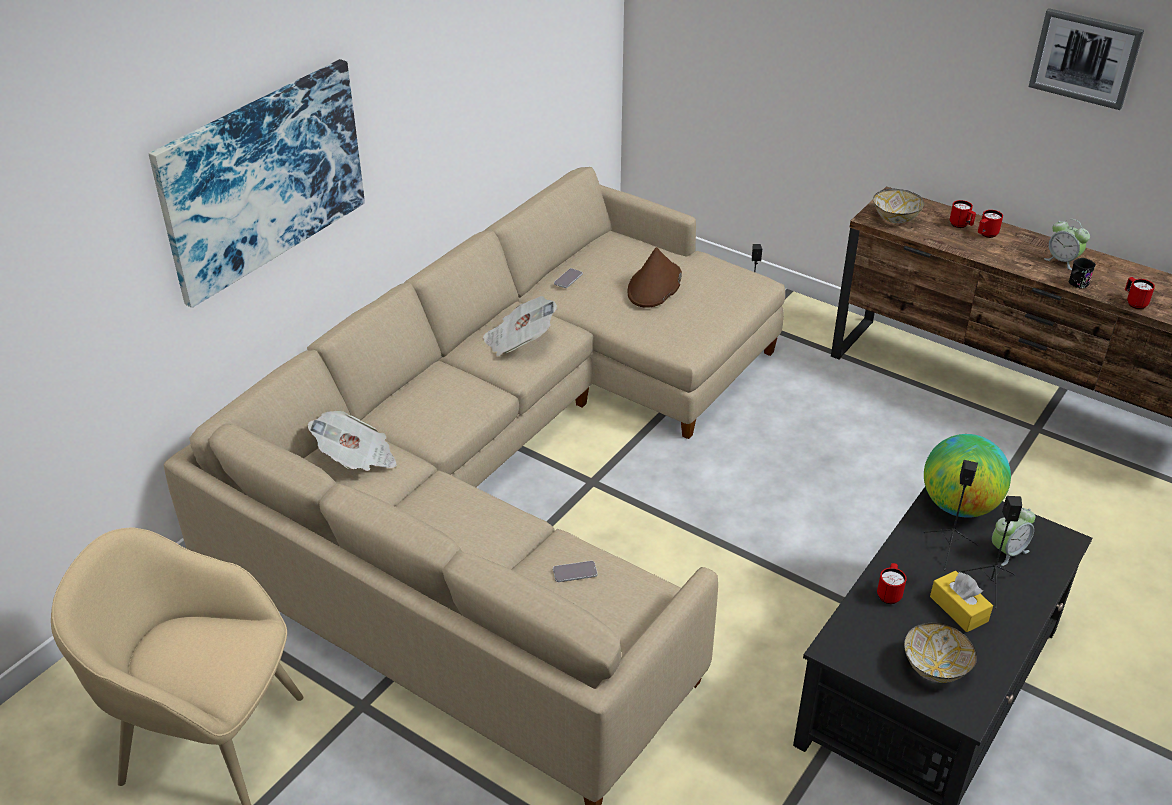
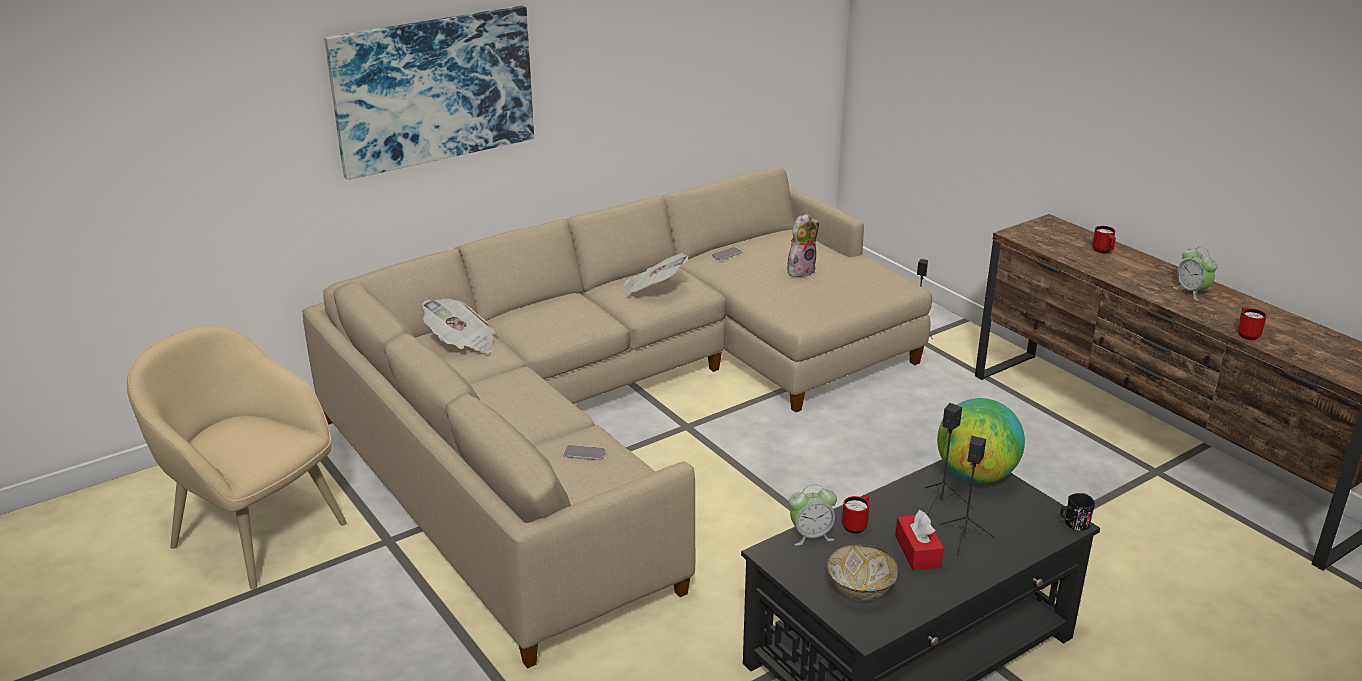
camera: 20 degrees right, 10 degrees down
(654, 286) = (800, 270): brown hat -> plush toy
(895, 218) = (1039, 237): bowl -> none
(958, 609) = (917, 551): yellow tissue box -> red tissue box
(986, 235) = (1124, 261): red mug -> none
(1007, 552) = (1000, 520): alarm clock -> alarm clock (811, 535)
(1076, 284) = (1193, 311): black mug -> black mug (1073, 524)
(1085, 58) = (1225, 84): picture -> none

